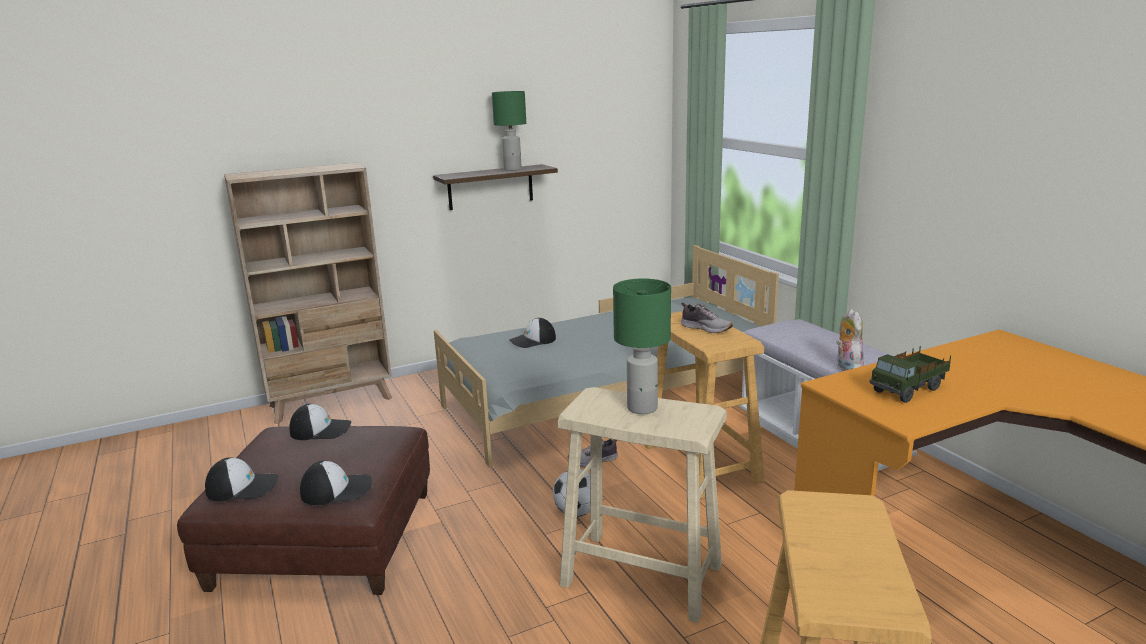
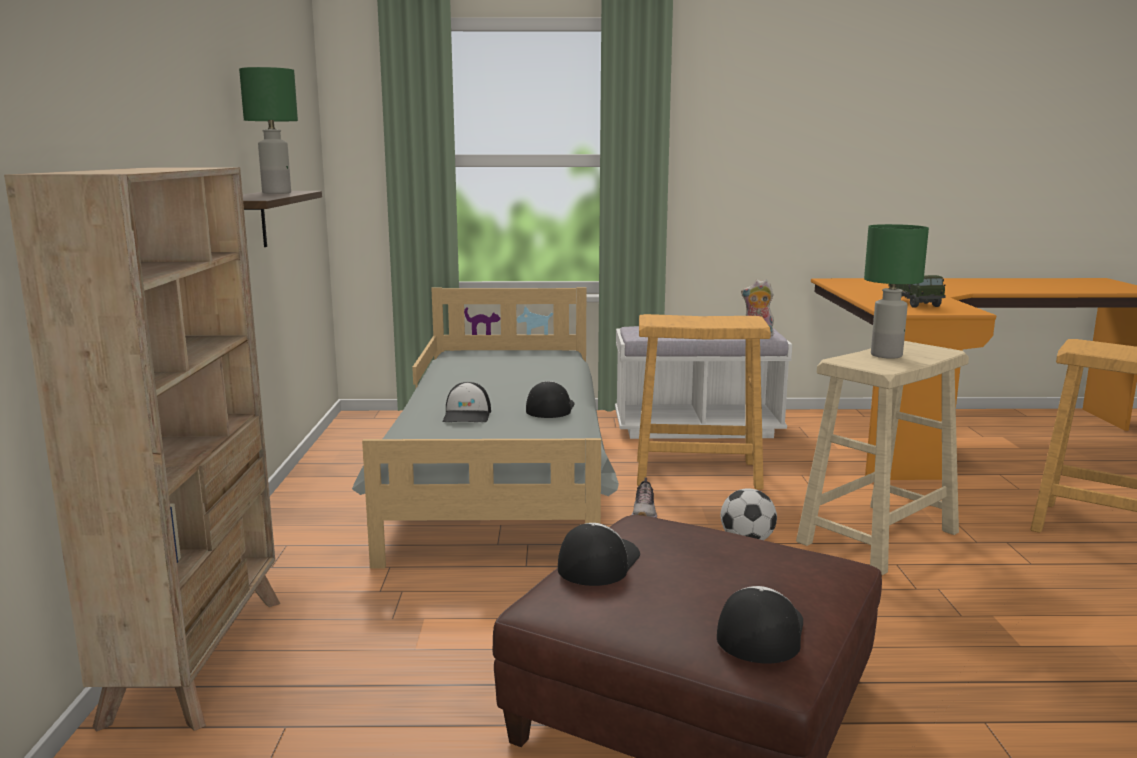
camera: 65 degrees left, 5 degrees down
(337, 489) = (810, 565): cap -> cap (549, 408)
(706, 328) = (701, 320): shoe -> none

